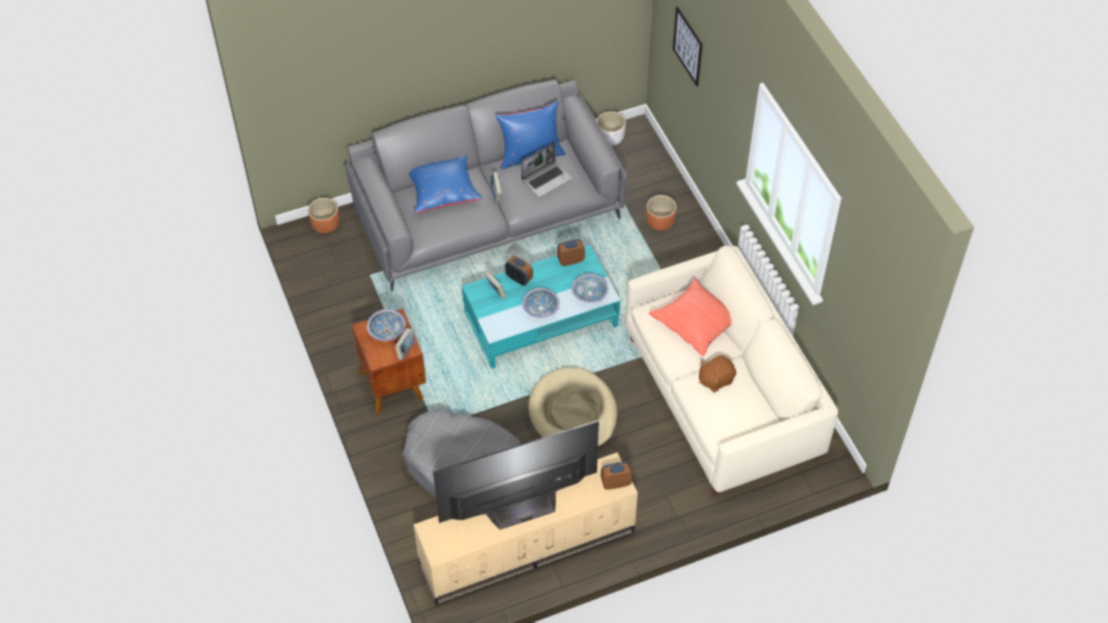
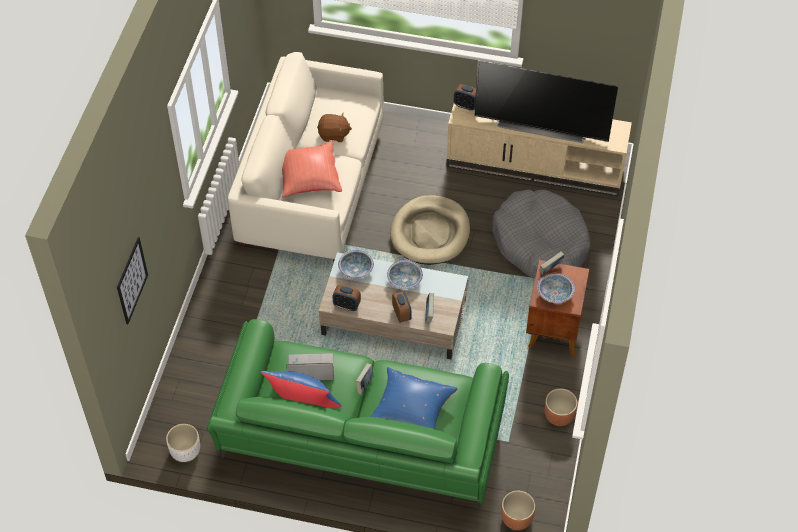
camera: 145 degrees left, 0 degrees up
(488, 213) = (359, 440): grey sofa -> green sofa
(541, 319) = (394, 317): turquoise coffee table -> beige coffee table
(660, 222) = (223, 343): brown planter -> brown planter (558, 416)

